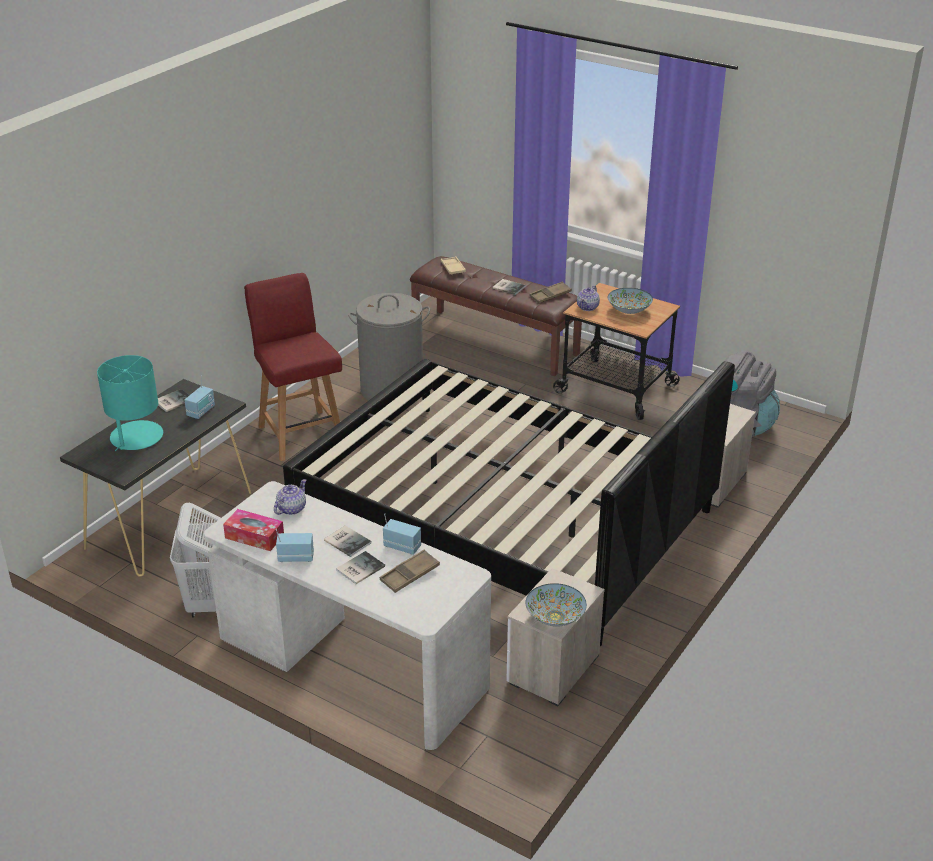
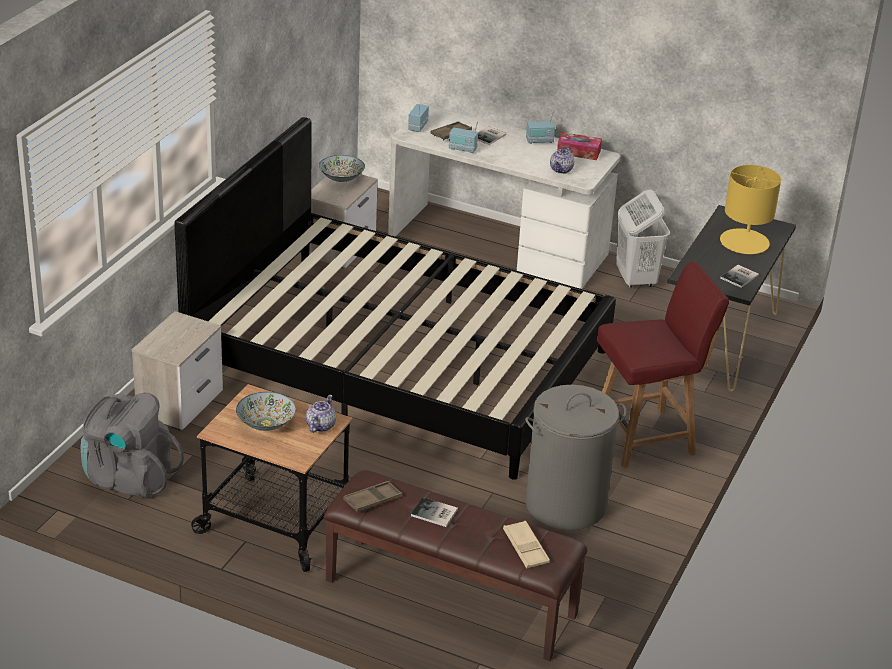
camera: 170 degrees right, 0 degrees up
(136, 437) = (744, 242): turquoise table lamp -> yellow table lamp
(201, 411) = (704, 267): radio -> radio (417, 126)
(300, 433) = (646, 438): red chair -> red chair turned 75 degrees counterclockwise
(347, 541) = (506, 151): book -> none

